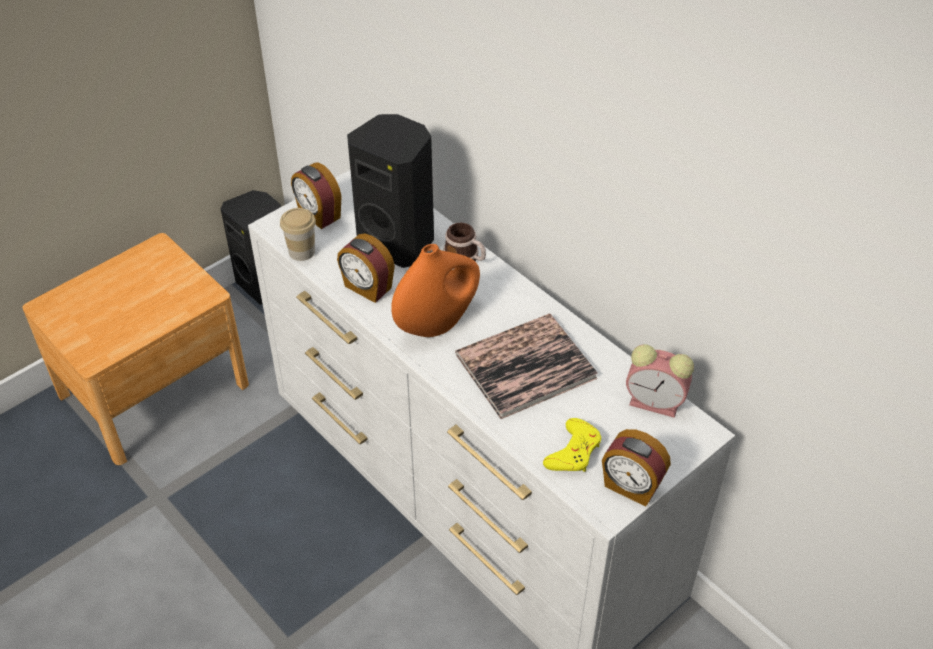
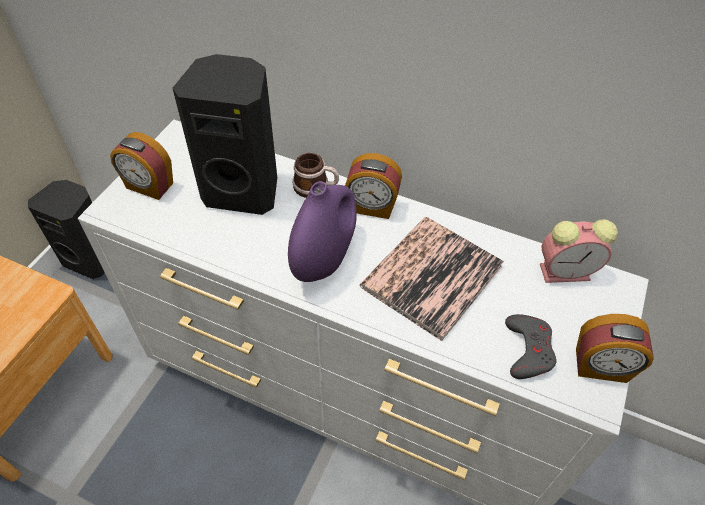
camera: 25 degrees left, 5 degrees up
(302, 251) = (149, 229): cup -> none
(367, 288) = (236, 246): alarm clock -> alarm clock (371, 207)
(437, 322) = (324, 260): orange vase -> purple vase
(573, 451) = (528, 349): yellow game controller -> grey game controller

